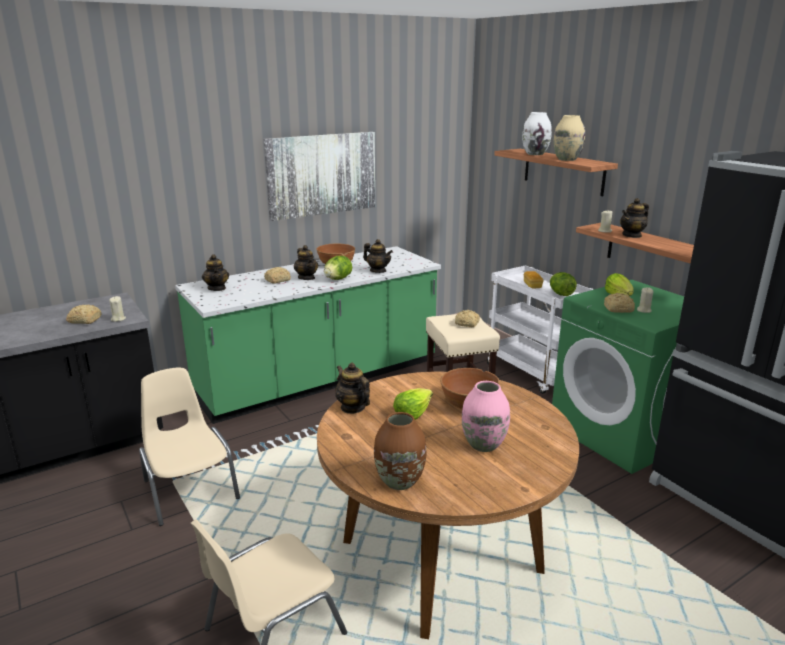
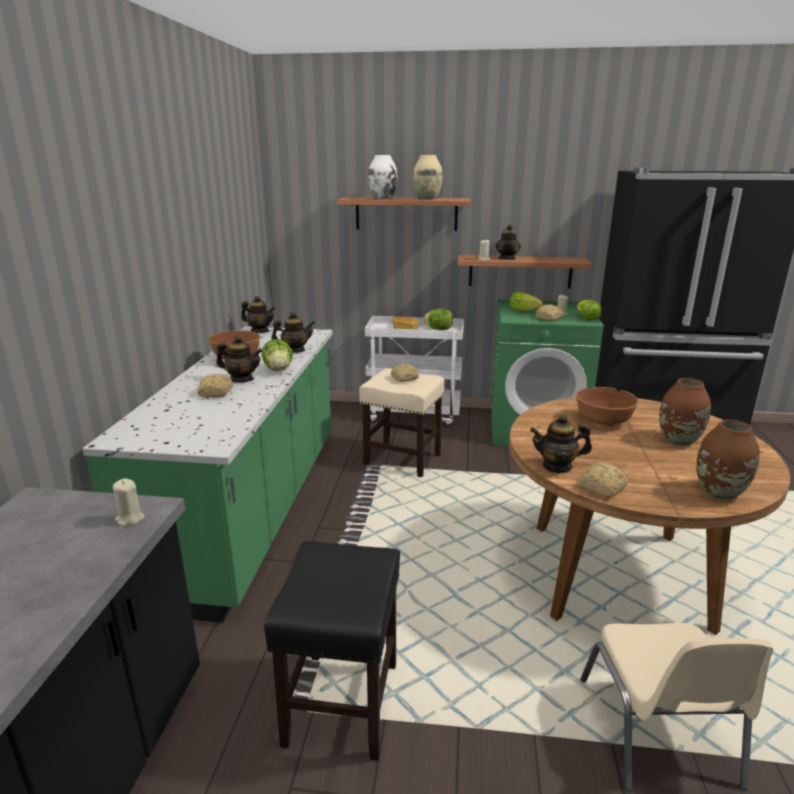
camera: 50 degrees left, 0 degrees up
(84, 320) = (72, 549): bread -> bread (602, 487)
(189, 489) = (342, 701): beige chair -> black stool
(217, 288) = (163, 427): teapot -> teapot (260, 331)
(322, 174) = (183, 245): picture -> none
(412, 414) = (597, 446): lettuce -> lettuce (586, 318)
(483, 444) = (678, 440): pink vase -> brown vase

